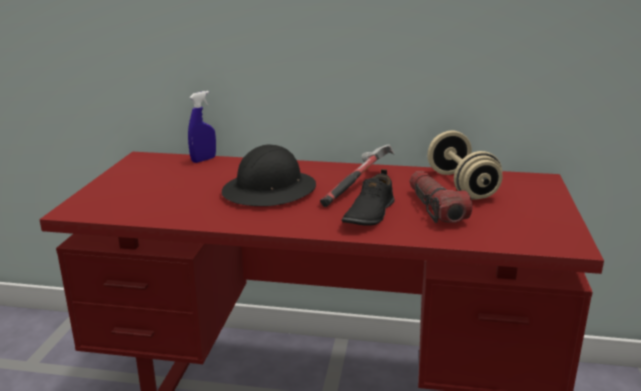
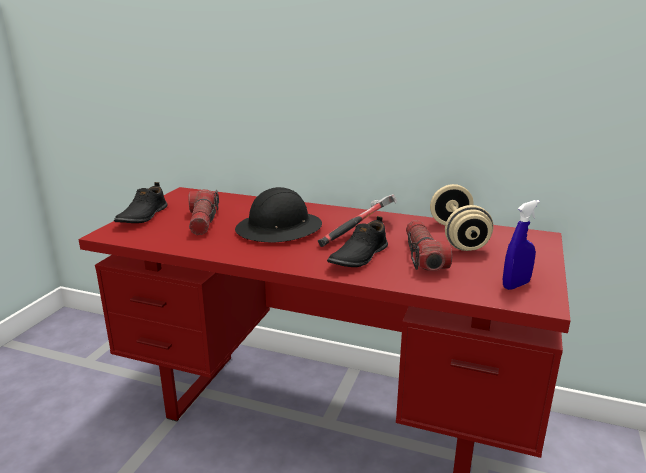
camera: 10 degrees right, 0 degrees up
(105, 188) = (142, 216): none -> black shoe
(179, 188) = (203, 221): none -> flashlight
(203, 160) = (235, 198): blue spray bottle -> blue spray bottle (516, 285)

